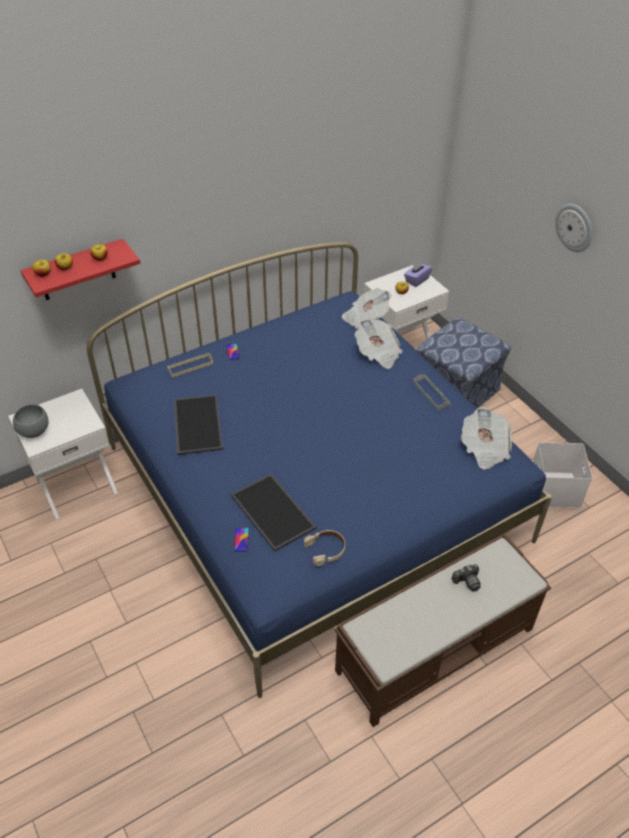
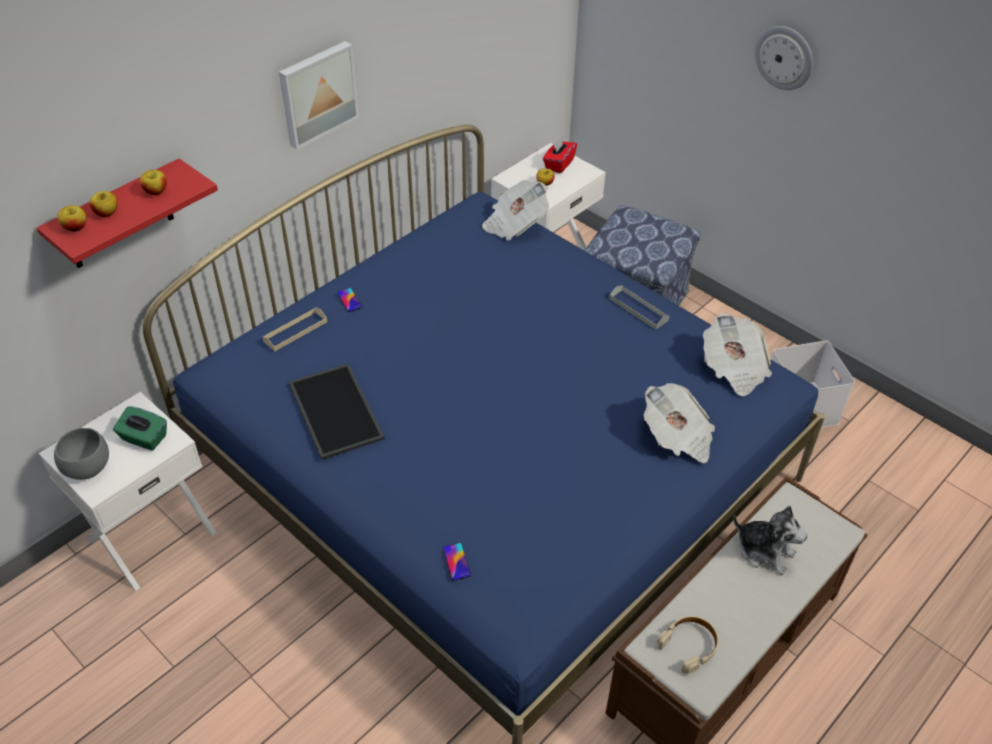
camera: 15 degrees left, 0 degrees up
(74, 419) = (144, 438): none -> green tissue box
(228, 207) = (317, 93): none -> picture
(274, 511) = (488, 512): tray -> none
(326, 550) = (579, 550): beige headphones -> beige headphones (689, 646)
(378, 353) = (548, 268): newspaper -> newspaper (677, 437)
(416, 280) = (559, 164): purple tissue box -> red tissue box
(467, 581) = (764, 551): camera -> plush toy

